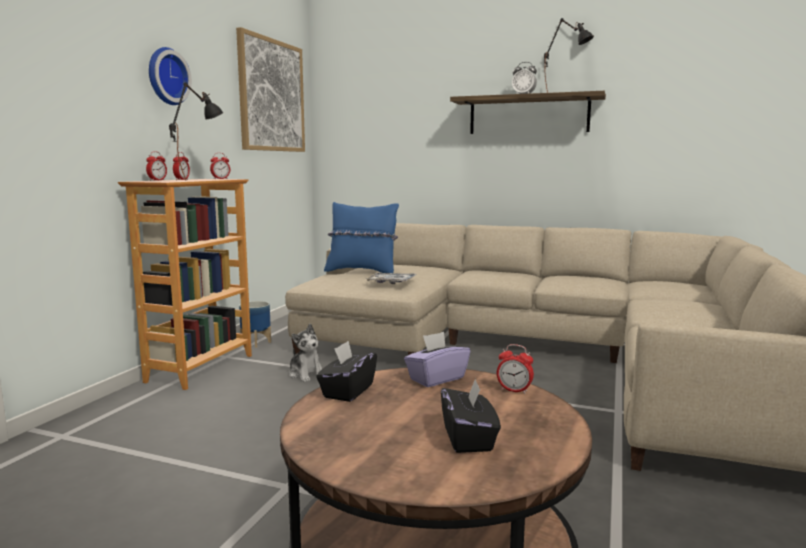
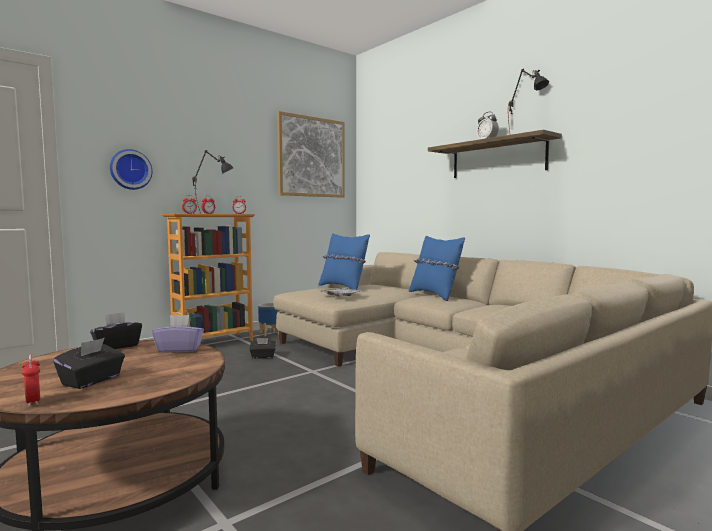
camera: 30 degrees right, 5 degrees down
(166, 76) = (209, 147): wall clock -> wall clock (130, 169)
(306, 374) = (263, 356): plush toy -> black tissue box
(480, 271) = (435, 295): none -> blue pillow
(514, 390) = (199, 364): alarm clock -> alarm clock (33, 402)

